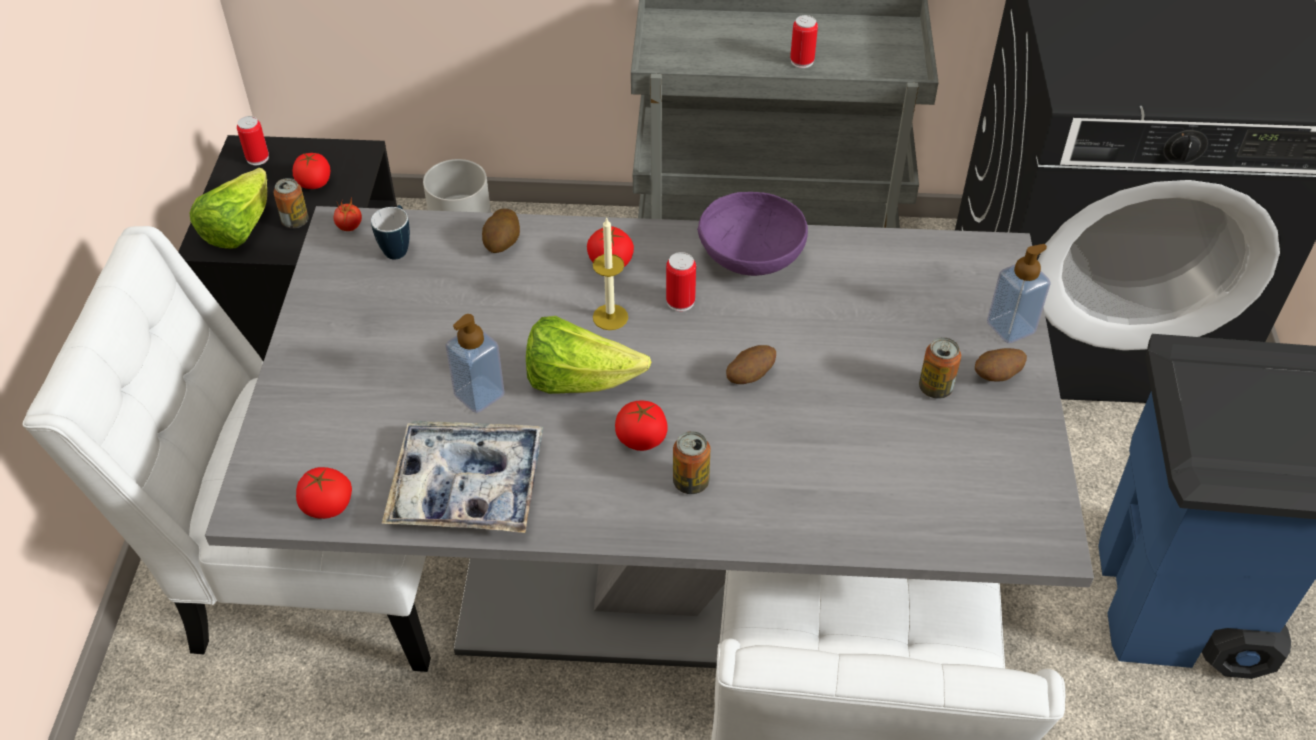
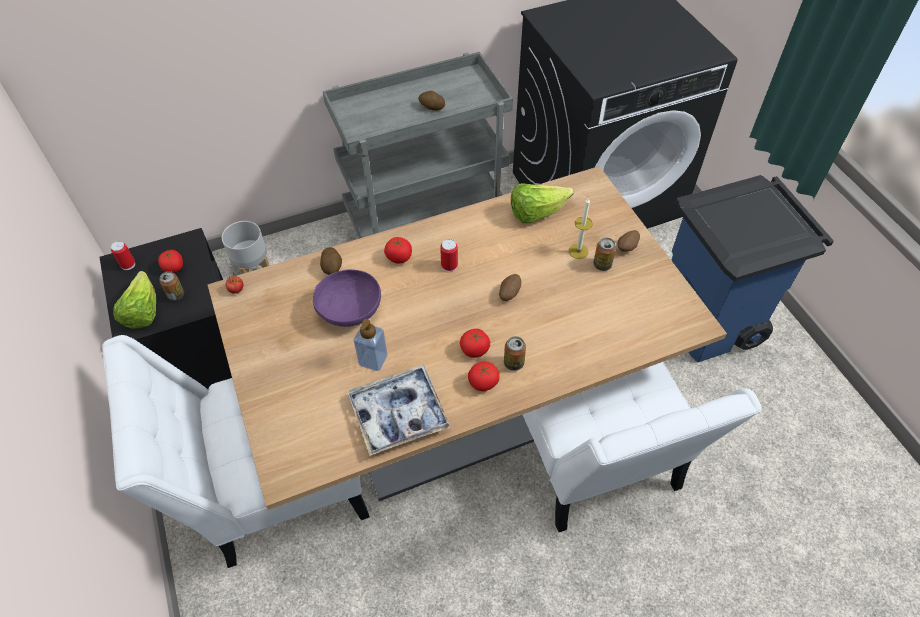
camera: 25 degrees left, 5 degrees up
(327, 506) = (327, 458): tomato -> tomato (483, 383)
(398, 248) = (273, 292): mug -> none
(579, 381) = (422, 330): lettuce -> lettuce (536, 213)
(610, 317) = (417, 288): candle -> candle (578, 251)
(657, 574) = (461, 411): grey dining table -> brown dining table
(750, 259) = (471, 229): purple bowl -> purple bowl (350, 311)
(802, 61) = (431, 107): can -> potato
(1010, 327) = (619, 219): soap dispenser -> none

